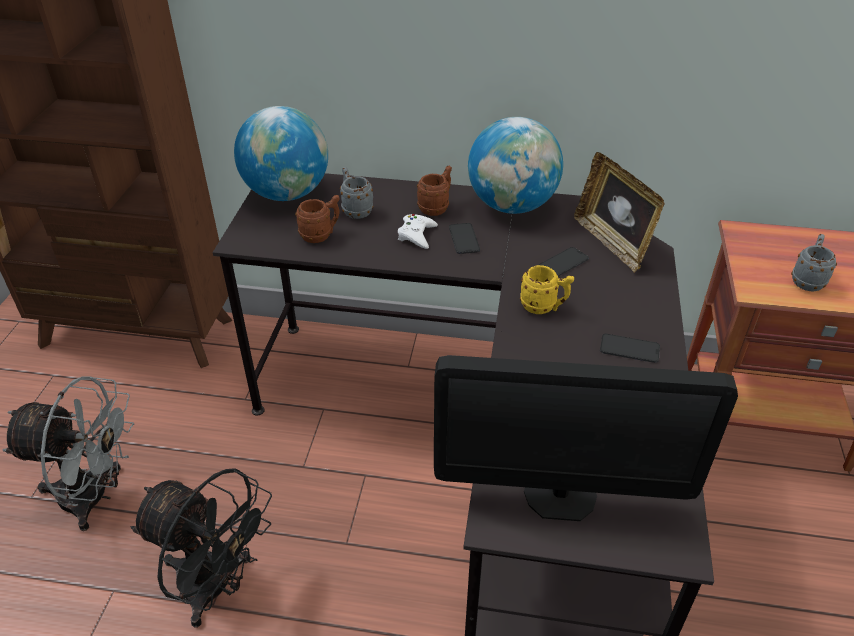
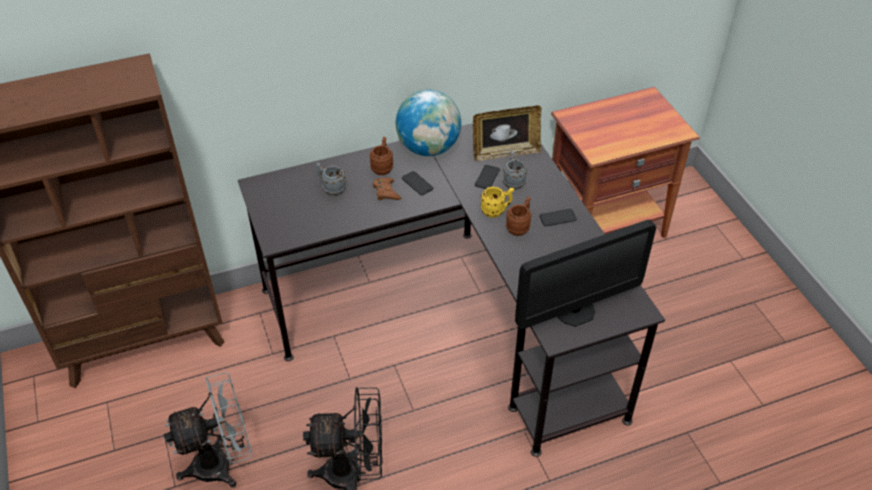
camera: 30 degrees left, 5 degrees up
(287, 194) = (273, 194): globe -> none
(321, 235) = (325, 215): brown mug -> brown mug (519, 227)
(417, 235) = (386, 192): white game controller -> brown game controller
(612, 242) = (505, 152): picture frame -> picture frame turned 45 degrees counterclockwise
(807, 280) = (619, 136): grey mug -> grey mug (513, 181)

